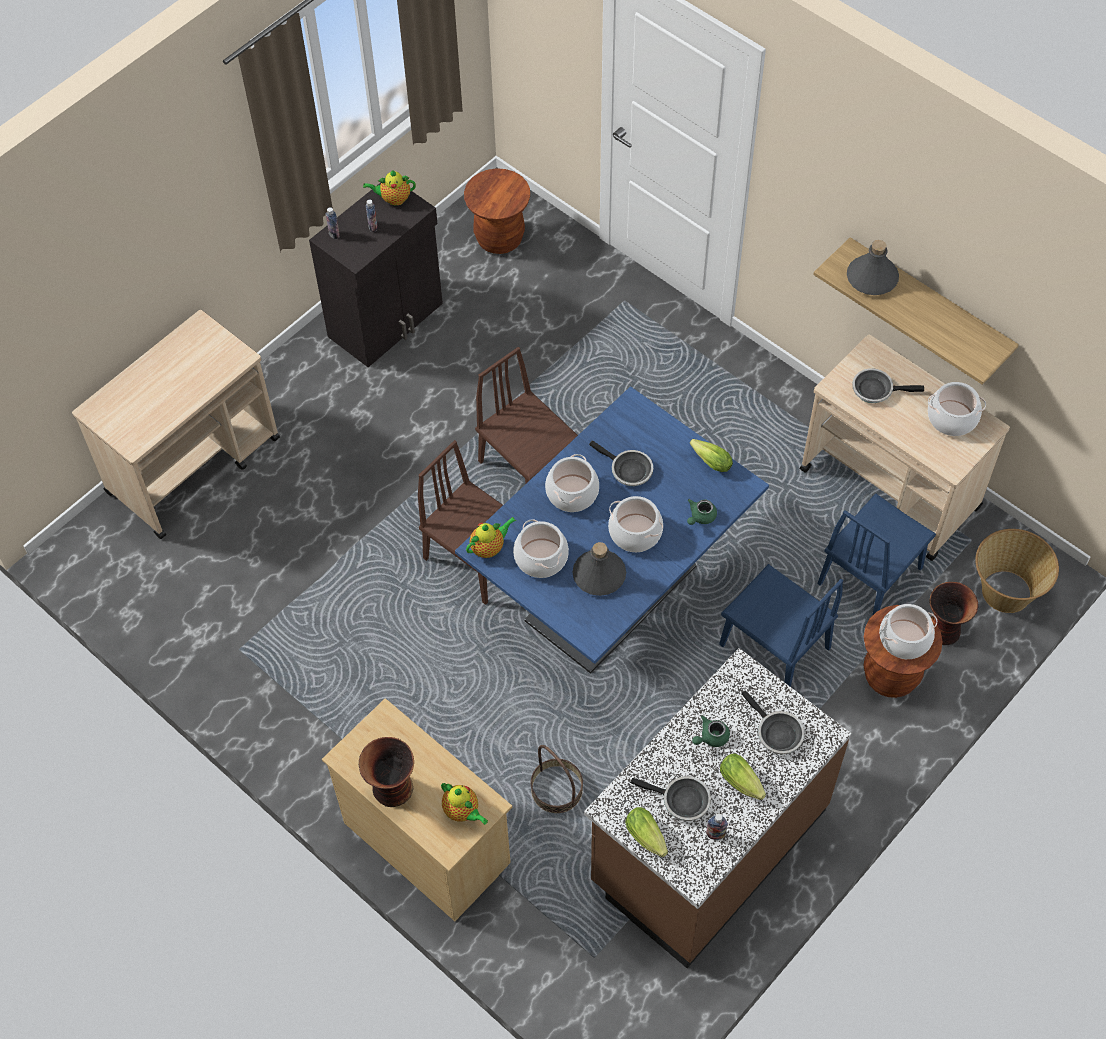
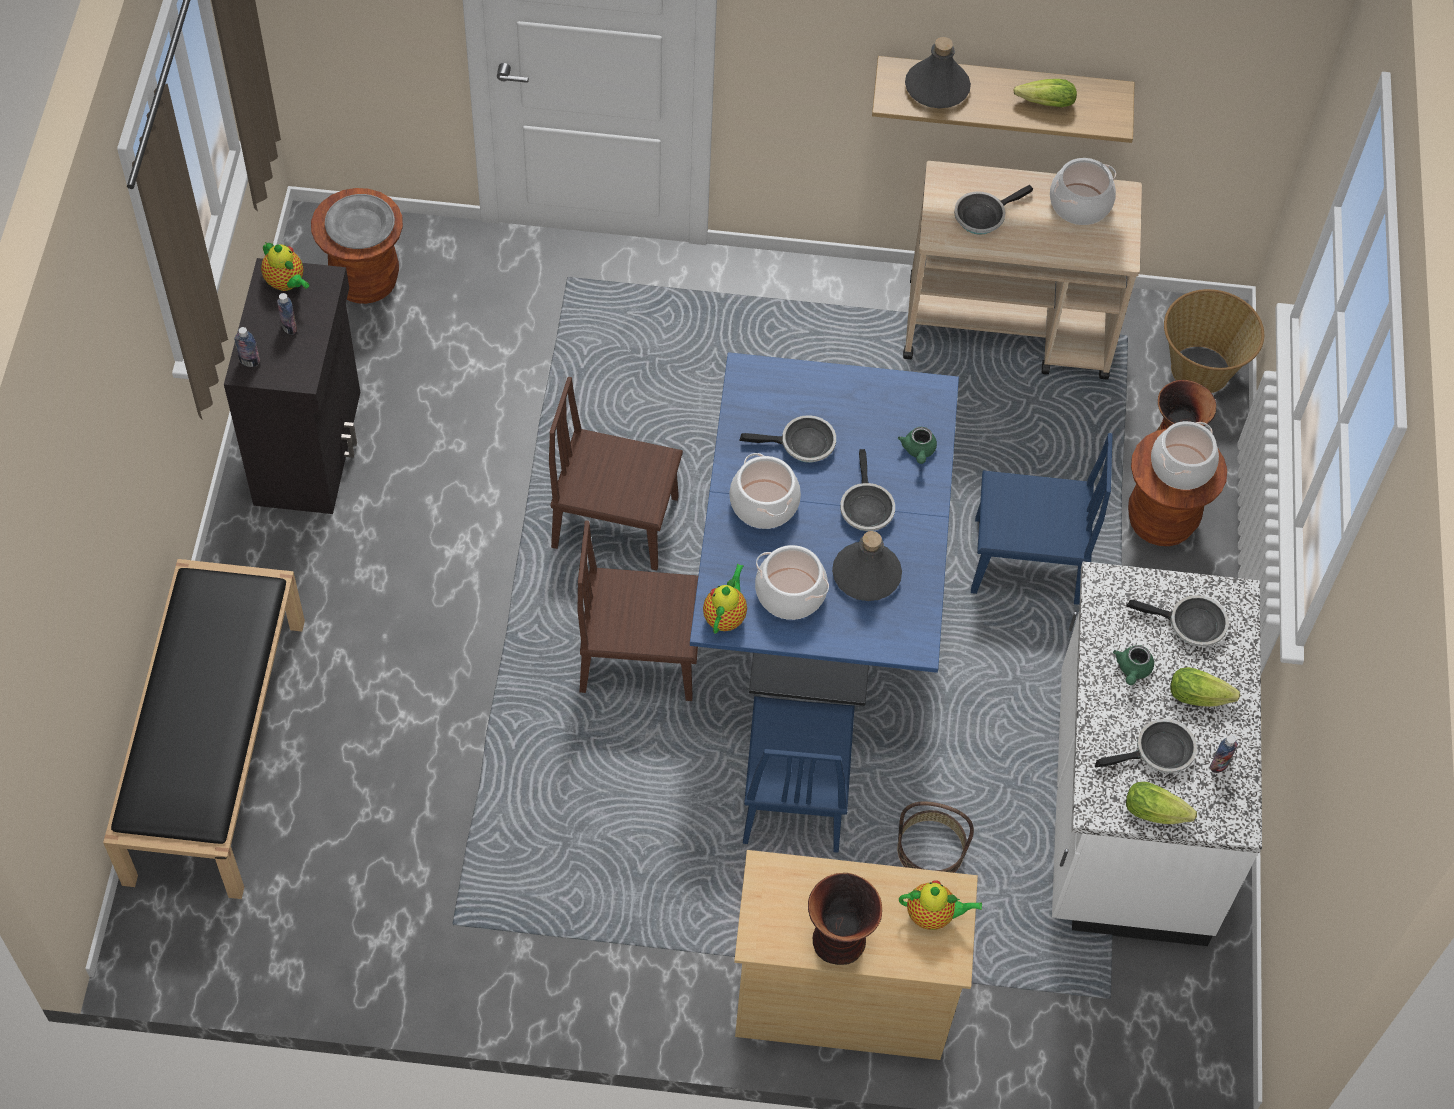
camera: 40 degrees left, 0 degrees up
(194, 464) = (215, 747): beige cart -> black bench
(393, 199) = (286, 283): teapot -> teapot turned 90 degrees counterclockwise
(498, 195) = (360, 224): none -> grey plate
(635, 533) = (865, 507): cooking pot -> frying pan
(707, 846) = (1126, 809): brown counter -> white counter
(709, 460) = (877, 385): lettuce -> lettuce (1042, 103)
(870, 576) = (1060, 430): blue chair -> blue chair (794, 796)

